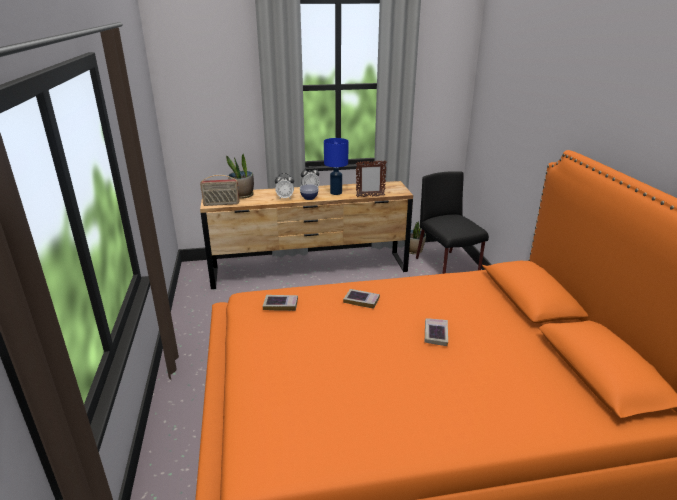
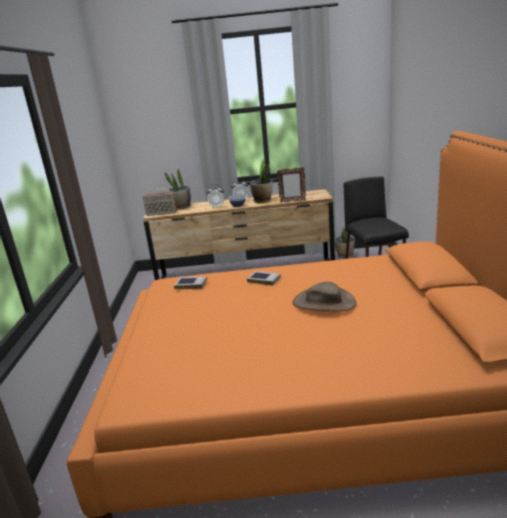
camera: 10 degrees right, 5 degrees down
(335, 193) = (262, 200): blue table lamp -> potted plant
(435, 334) = (324, 303): book -> brown hat

